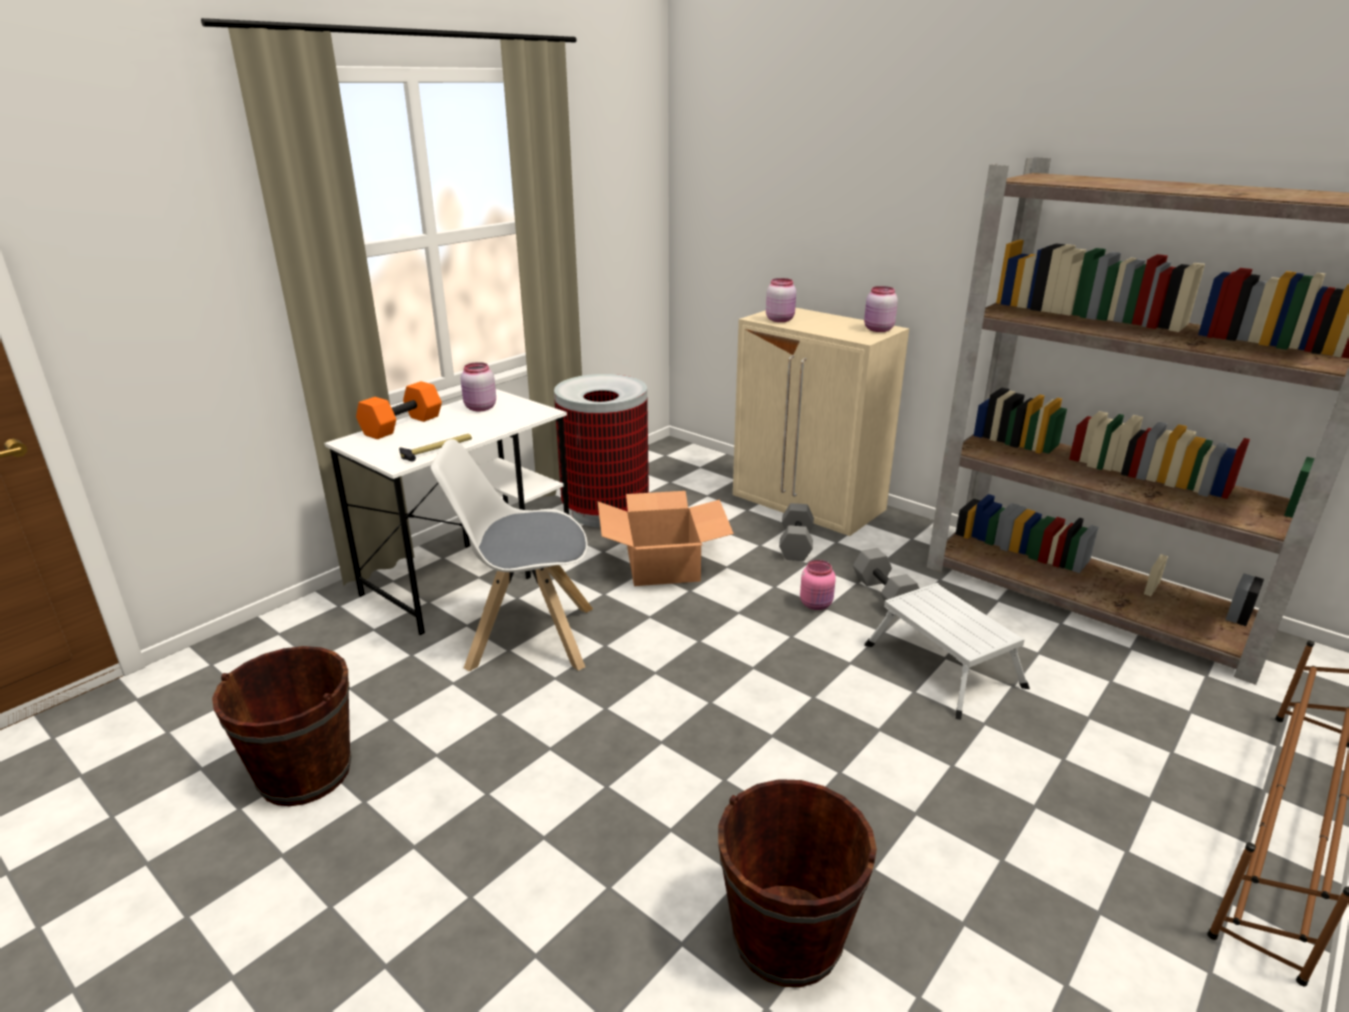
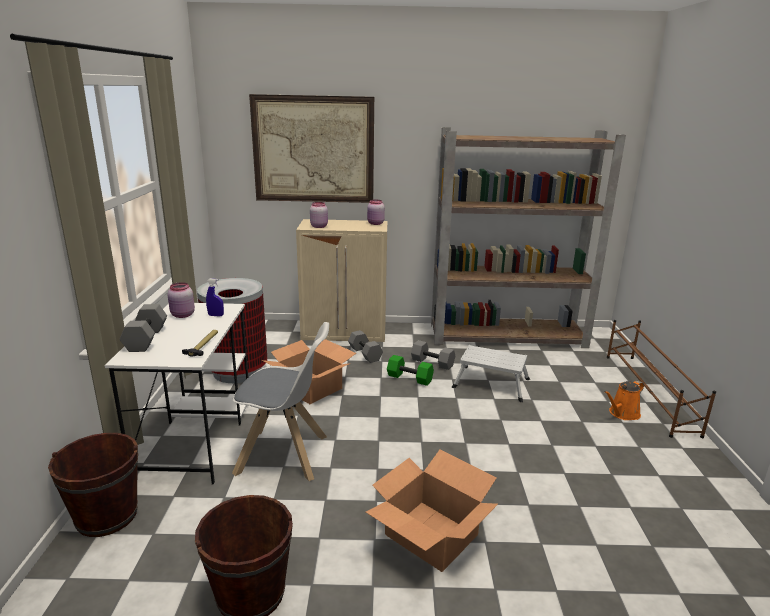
camera: 40 degrees left, 5 degrees down
(402, 426) = (147, 339): orange dumbbell -> grey dumbbell
(510, 418) = (216, 315): none -> blue spray bottle
(526, 637) = (285, 455): chair -> chair turned 135 degrees counterclockwise
(553, 832) = (431, 535): none -> cardboard box
(787, 937) = (570, 515): brown bucket -> brown bucket (107, 516)
(810, 190) = (313, 150): none -> picture
(817, 604) = (410, 378): pink jar -> green dumbbell
(1151, 836) = (622, 414): none -> orange watering can

